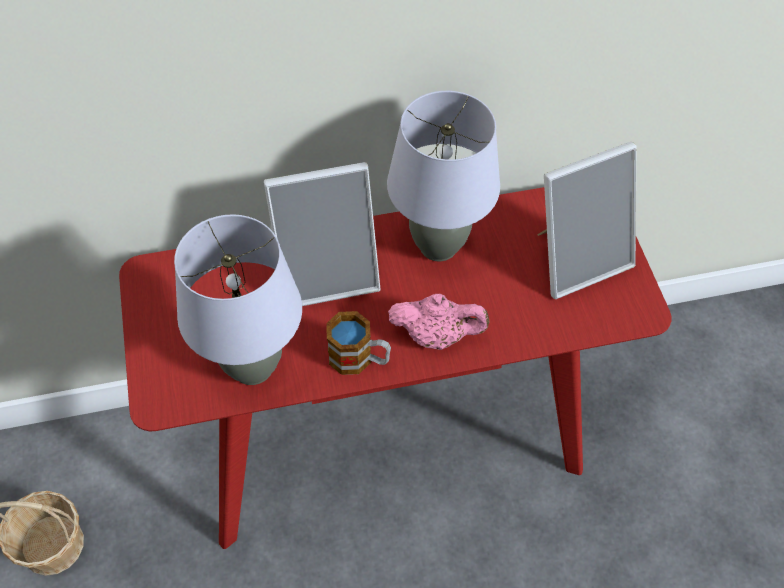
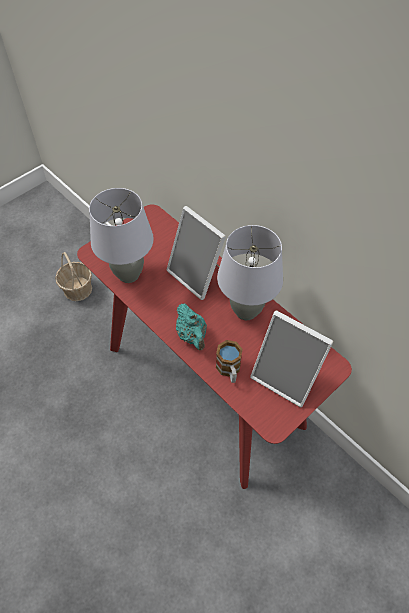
camera: 60 degrees right, 0 degrees up
(359, 359) = (158, 311): mug -> mug (229, 370)
(436, 335) = (192, 336): pink teapot -> turquoise teapot

